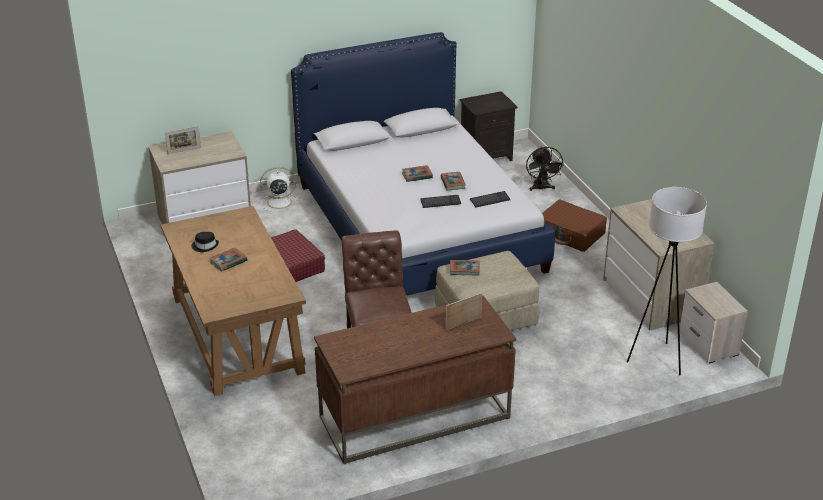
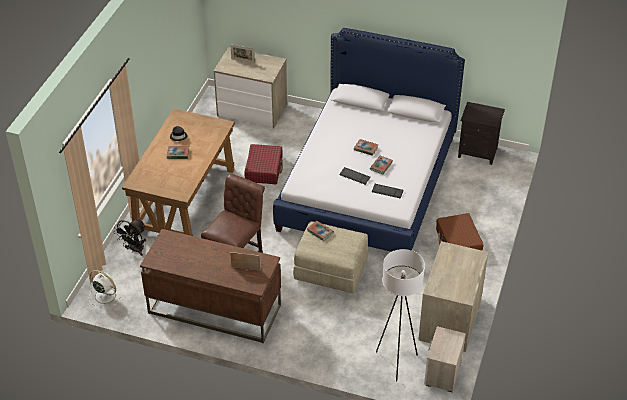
camera: 40 degrees right, 10 degrees up
(278, 202) = (306, 119): white fan -> white fan (104, 295)
(541, 188) = (484, 197): black fan -> black fan (134, 250)

